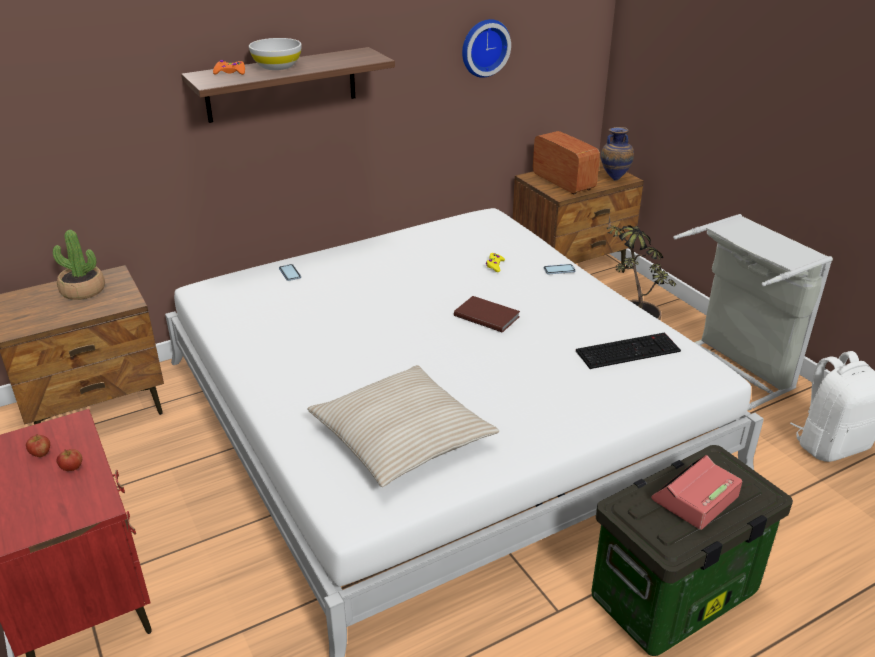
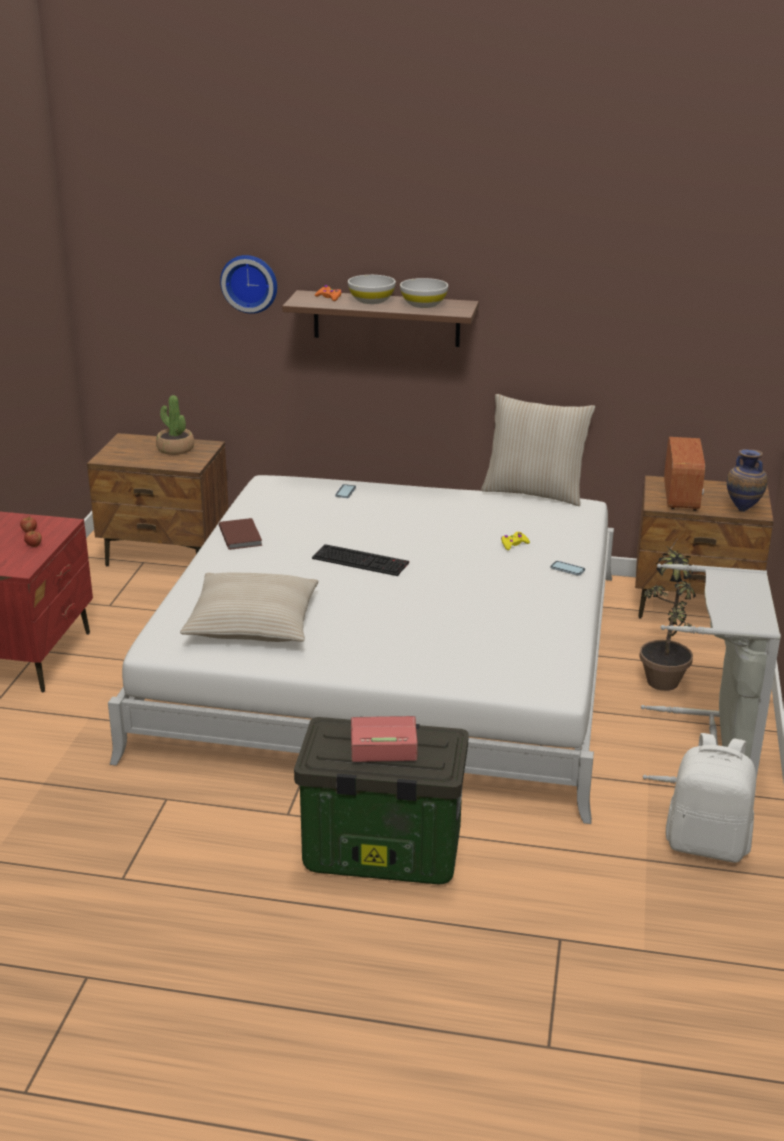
camera: 40 degrees right, 5 degrees down
(331, 59) = (423, 304): none -> white bowl
(440, 217) = (534, 492): none -> beige pillow
(483, 47) = (614, 326): wall clock -> wall clock (250, 283)
(486, 315) = (442, 576): brown book -> brown book (241, 535)
(628, 350) = (515, 645): keyboard -> keyboard (362, 560)

